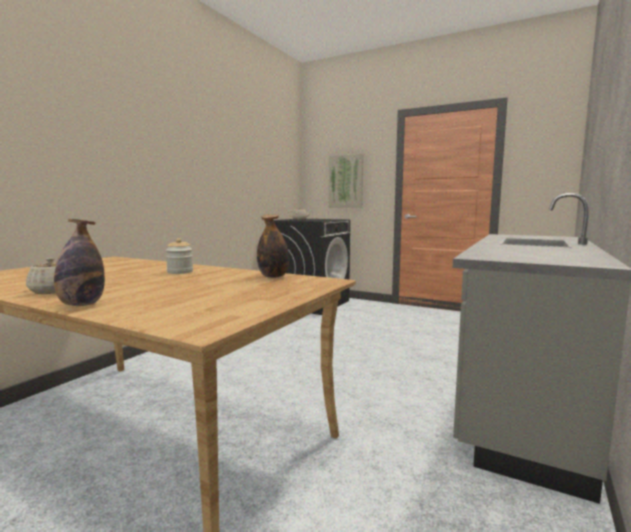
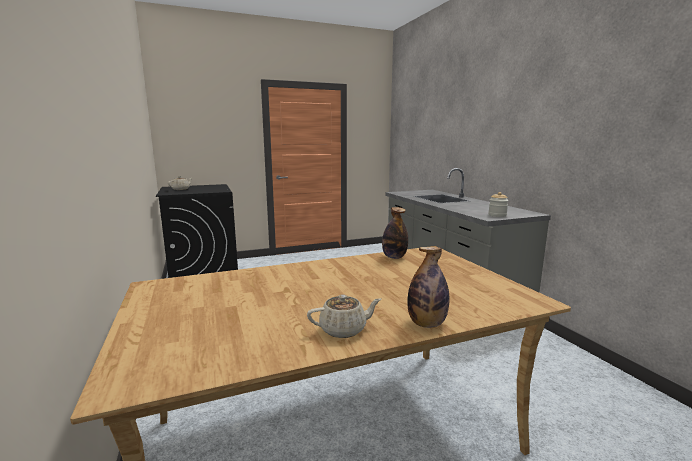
camera: 50 degrees left, 5 degrees up
(180, 272) = (319, 275): jar -> jar (497, 215)
(346, 181) = (211, 145): picture -> none

